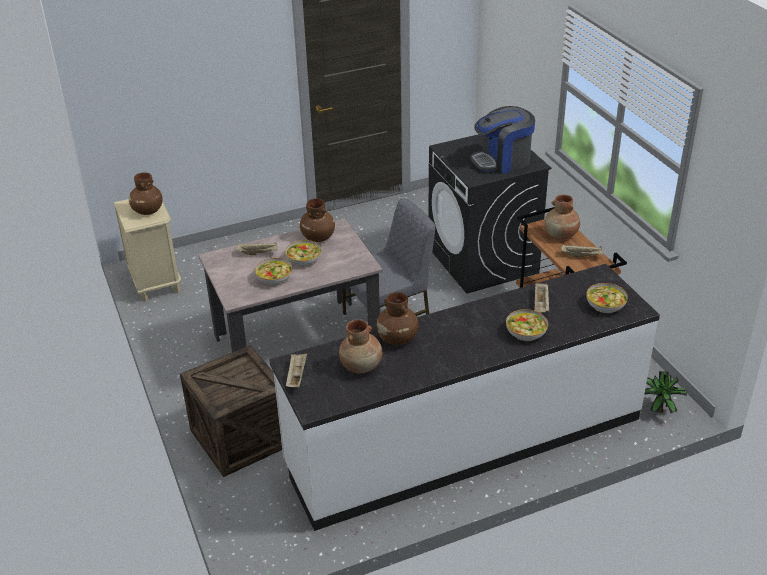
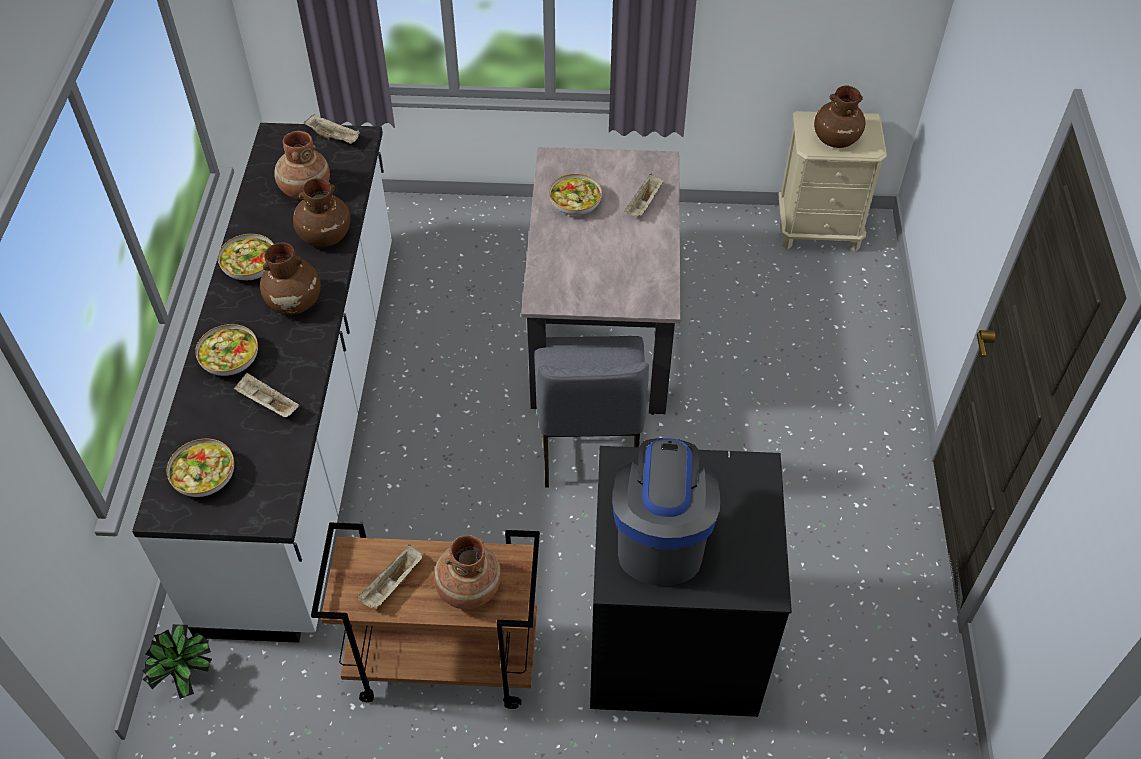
camera: 115 degrees right, 15 degrees up
(241, 437) = (467, 235): crate -> none
(304, 259) = (599, 243): bowl -> bowl (250, 267)
(318, 237) = (645, 273): brown vase -> brown vase (295, 302)

